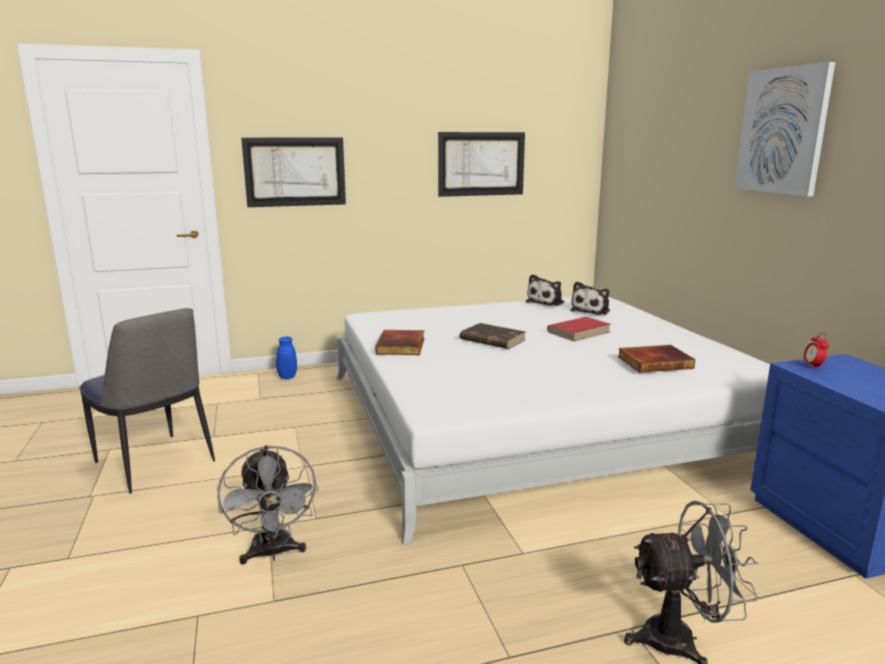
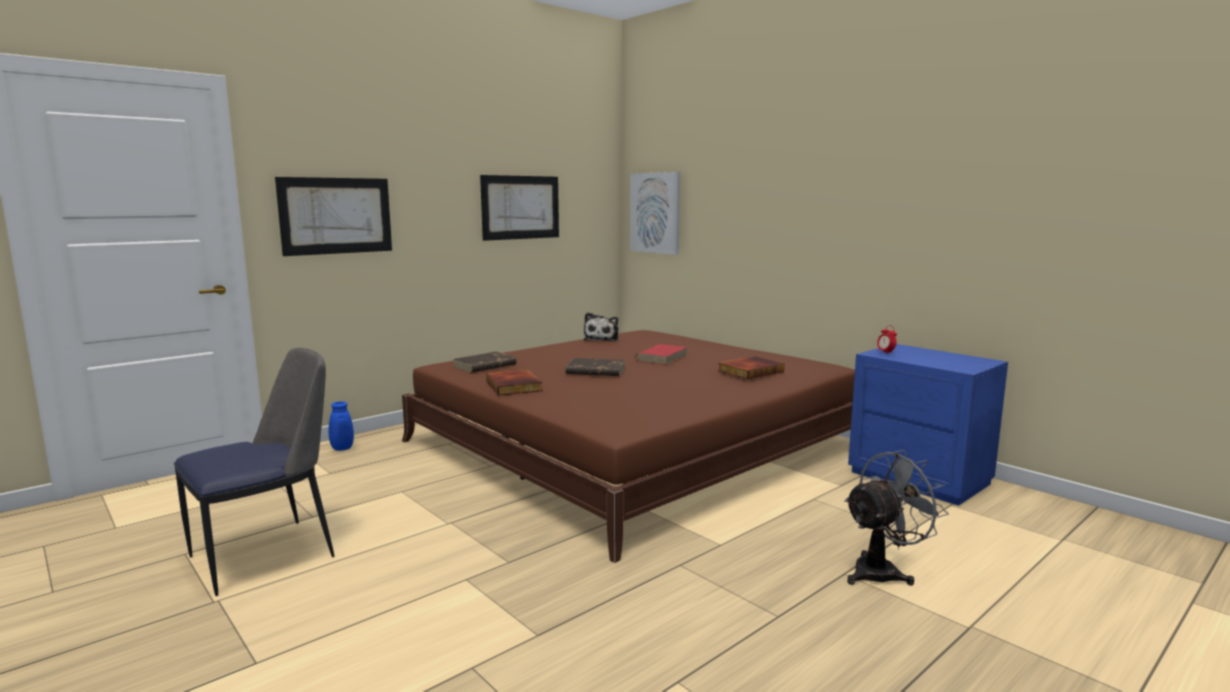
camera: 25 degrees left, 5 degrees down
(155, 464) = (267, 555): chair -> chair turned 60 degrees counterclockwise
(273, 553) = (495, 599): grey fan -> none
(402, 320) = (484, 366): none -> brown book
(534, 417) = (633, 444): white bed -> brown bed
(591, 311) = (650, 341): plush toy -> none
(783, 131) = (812, 173): picture -> picture (655, 213)

